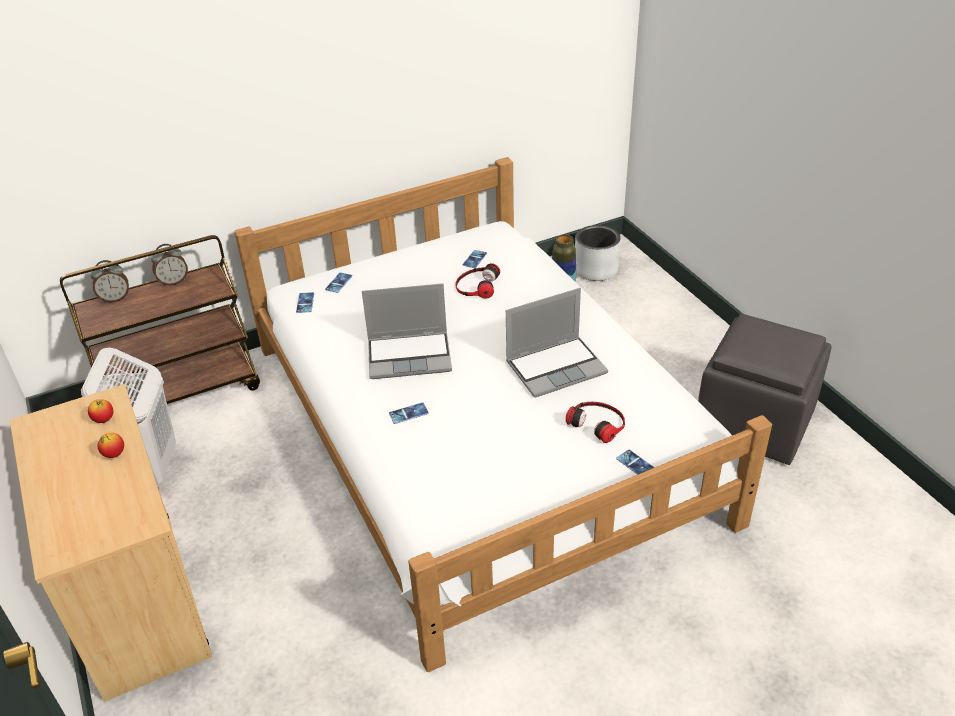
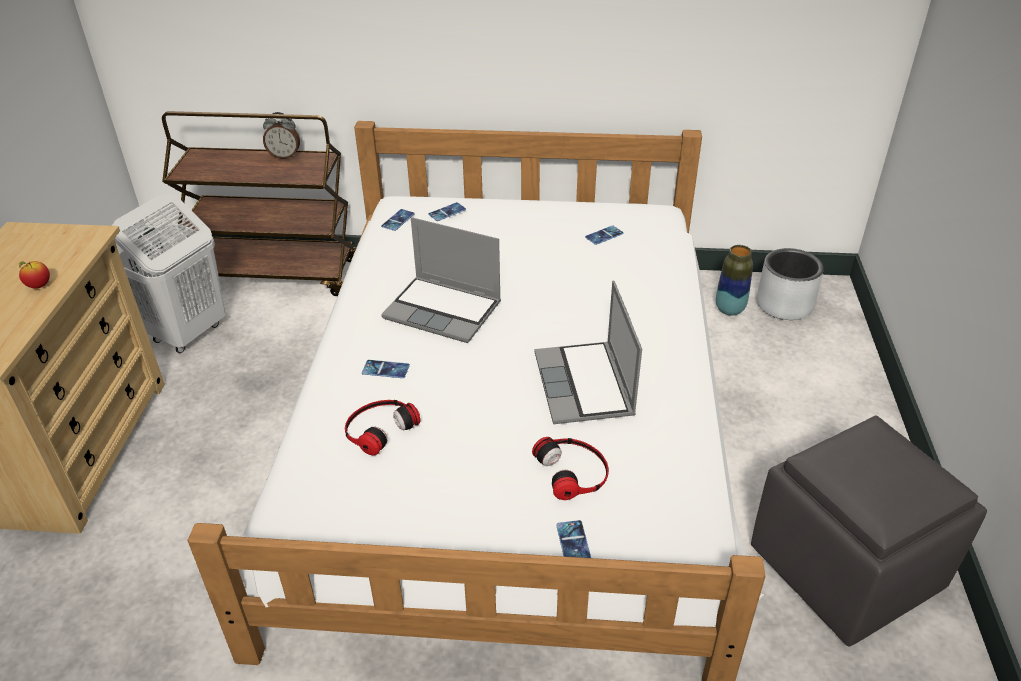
camera: 30 degrees right, 0 degrees up
(104, 420) = (67, 251): apple -> none
(115, 298) = (225, 154): alarm clock -> none
(476, 286) = (580, 264): headphones -> headphones (379, 428)
(556, 367) = (585, 386): laptop -> laptop turned 75 degrees clockwise

